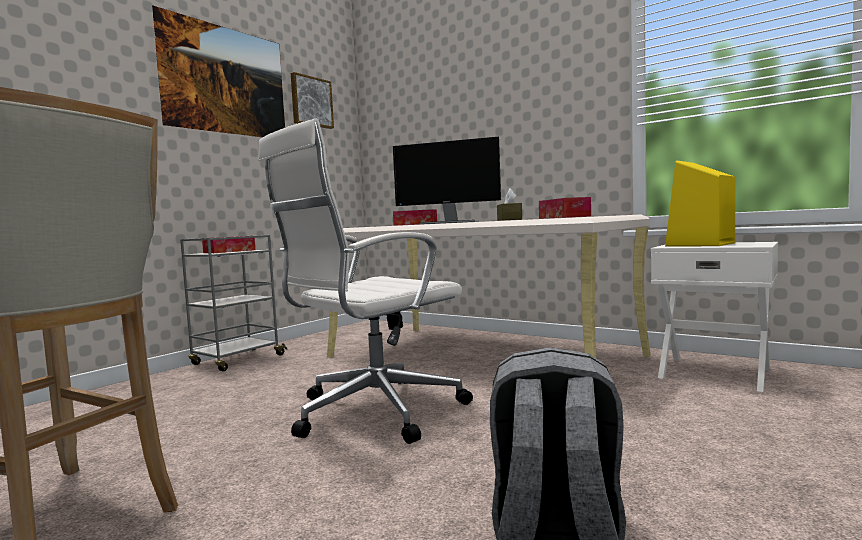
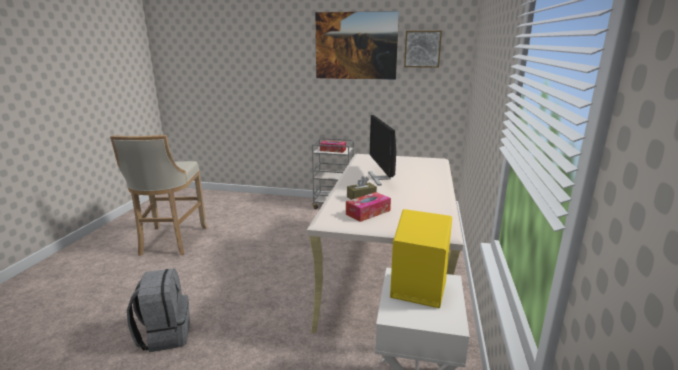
camera: 65 degrees right, 15 degrees up
(372, 412) = (274, 263): white office chair -> none
(415, 224) = (409, 165): tissue box -> none

